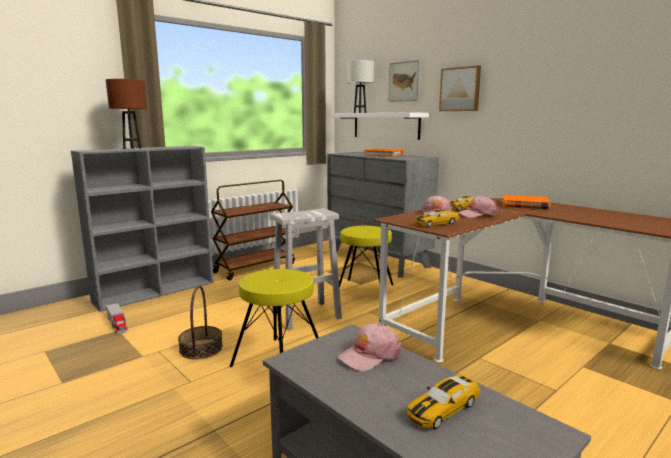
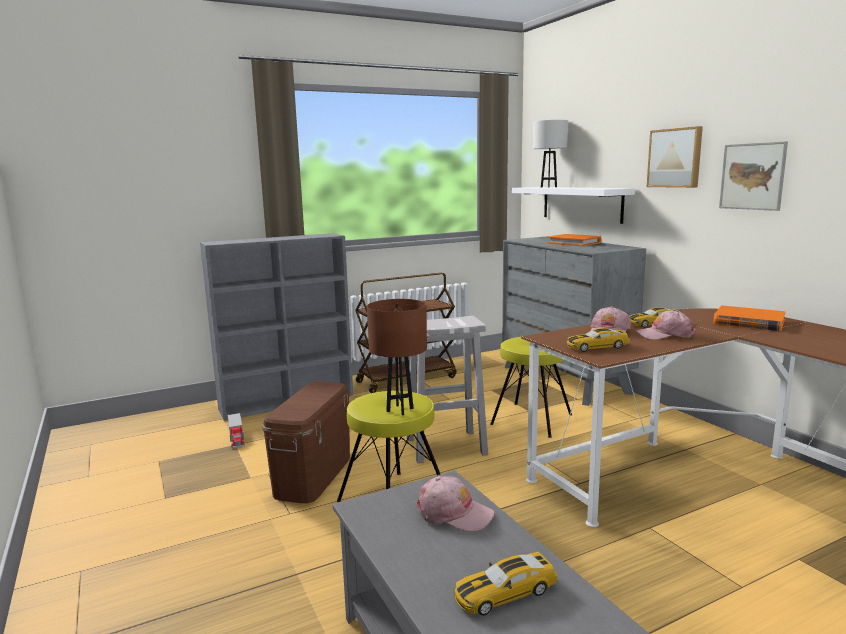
camera: 15 degrees right, 0 degrees up
(132, 148) = (264, 239): brown table lamp -> brown table lamp (400, 410)
(201, 348) = (313, 475): basket -> brown storage box
(369, 355) = (453, 513): pink cap -> pink cap turned 135 degrees counterclockwise
(404, 81) = (605, 146): picture -> picture (752, 176)

